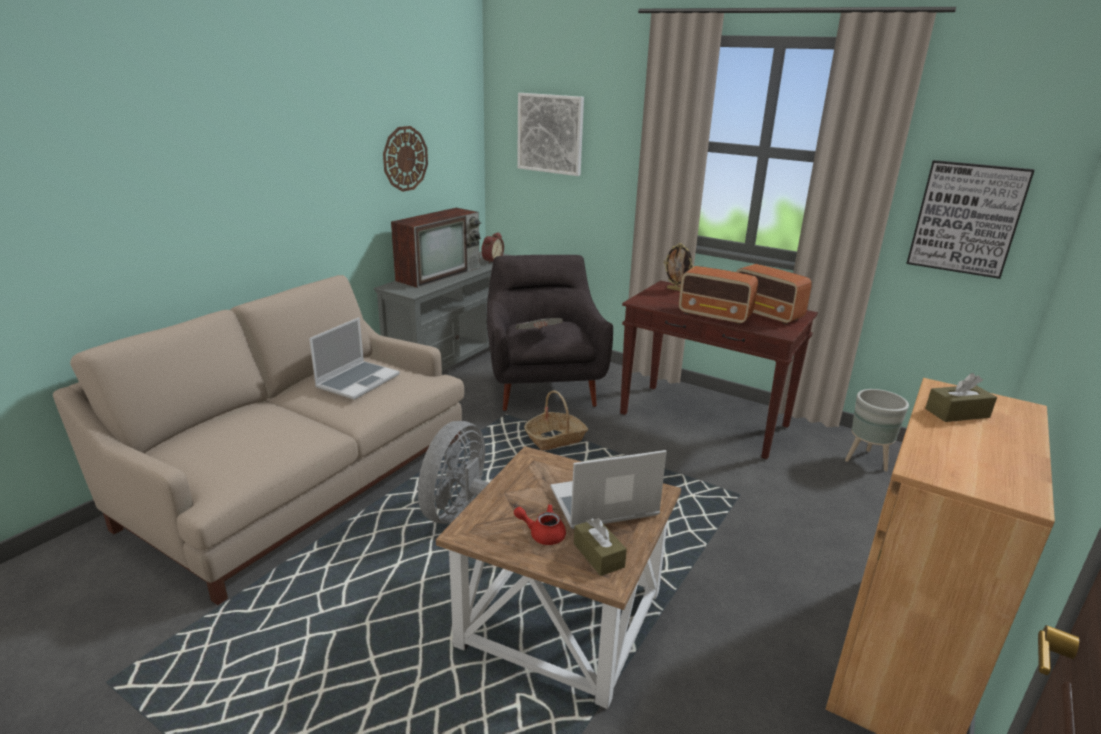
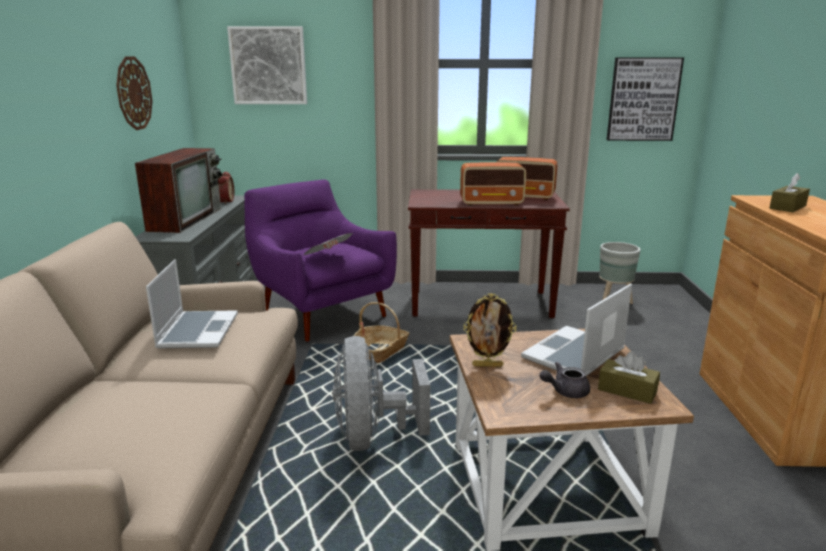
camera: 30 degrees left, 5 degrees down
(542, 534) = (565, 391): red teapot -> grey teapot
(543, 386) = (321, 312): grey armchair -> purple armchair
(676, 290) = (434, 193): picture frame -> picture frame (487, 365)

